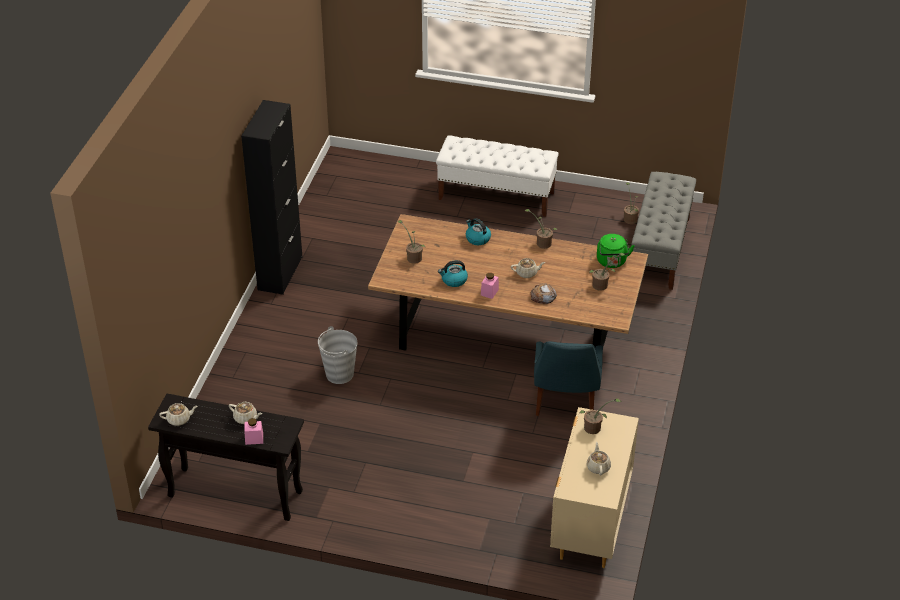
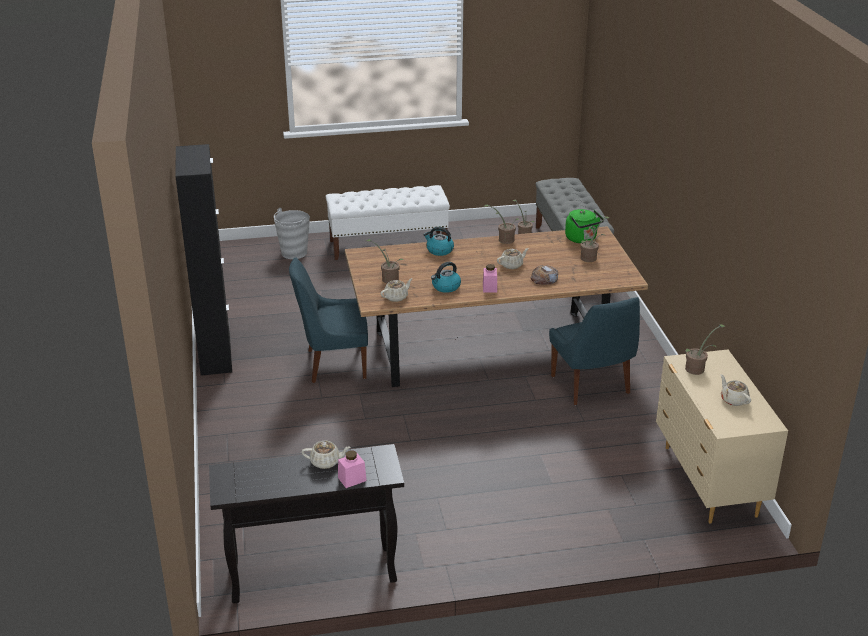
camera: 25 degrees left, 10 degrees down
(179, 419) = (245, 486): beige teapot -> beige teapot (396, 297)
(339, 374) = (345, 425): grey bucket -> grey bucket (293, 253)
(367, 312) = (333, 364): none -> blue chair

